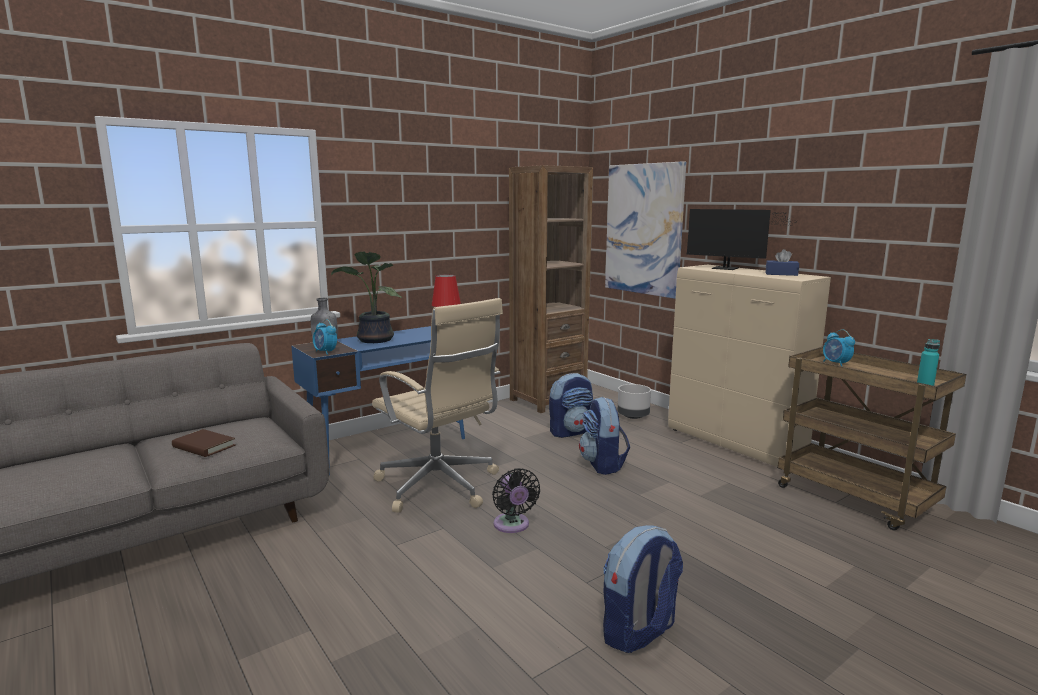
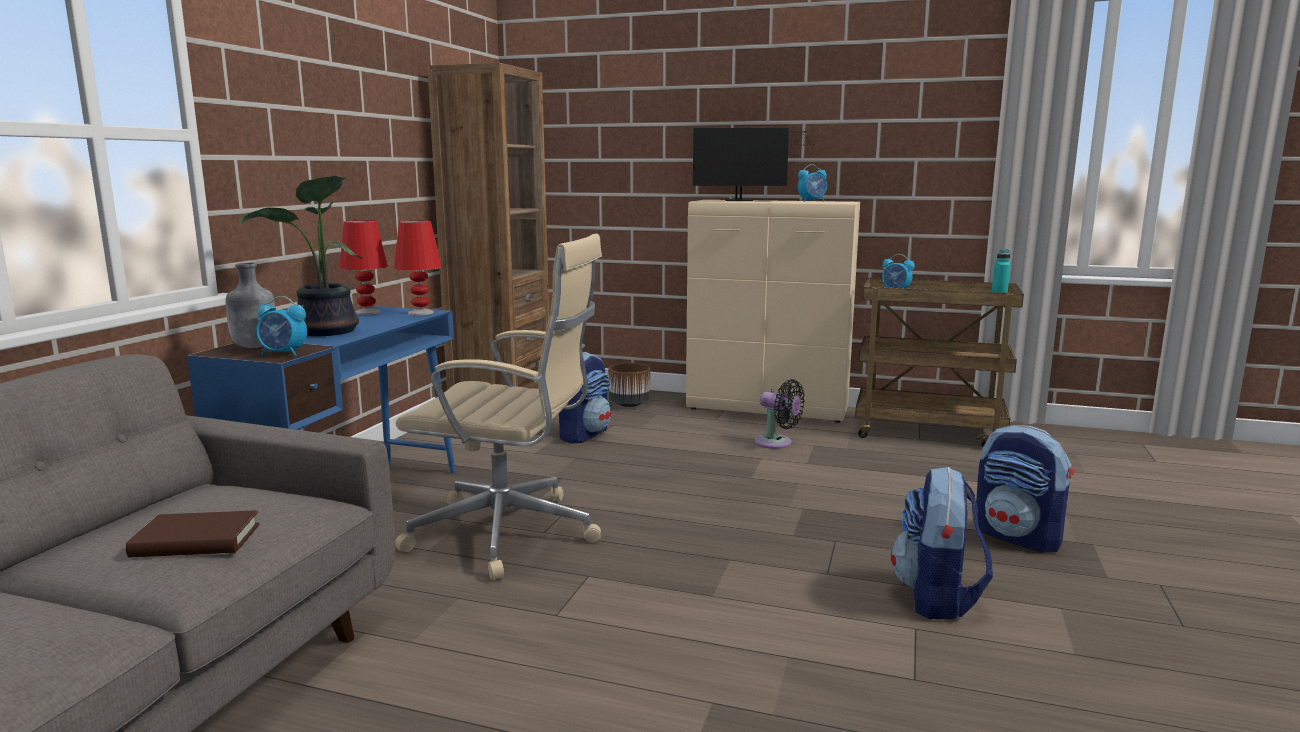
camera: 35 degrees left, 0 degrees up
(423, 329) = (367, 312): none -> red table lamp
(512, 526) = (668, 547): black fan -> black fan (777, 443)
(603, 465) = (671, 459): backpack -> backpack (1018, 537)
(633, 416) = (629, 404): grey planter -> brown planter
(644, 229) = (601, 161): picture -> none
(781, 274) = (812, 201): blue tissue box -> alarm clock

